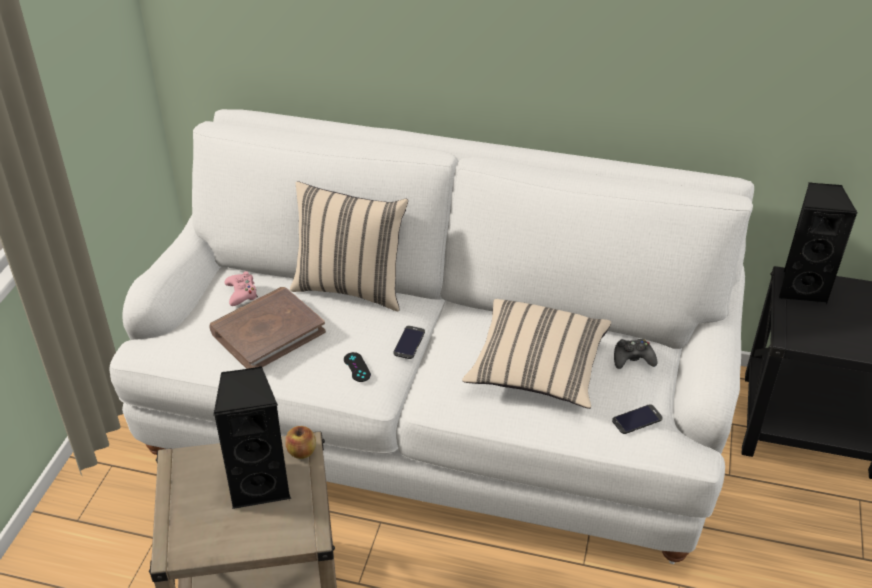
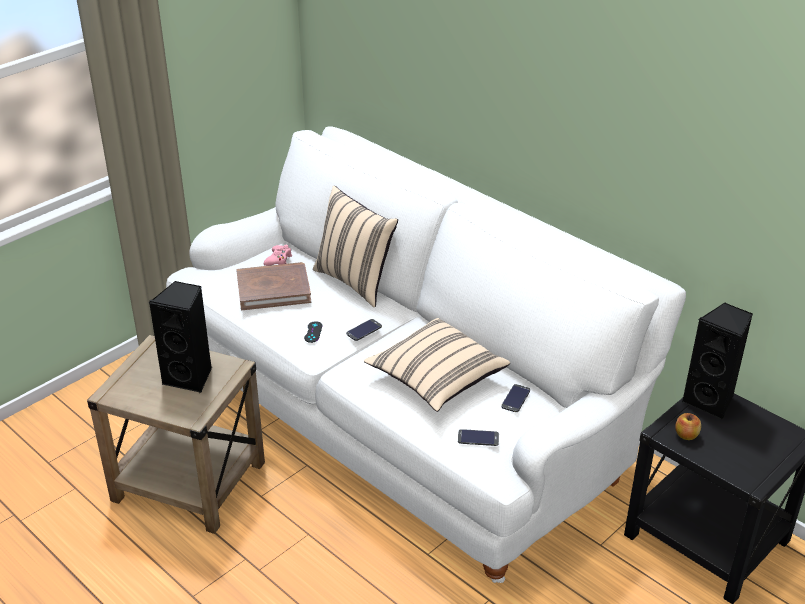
camera: 30 degrees right, 5 degrees down
(302, 452) = (232, 369): apple -> apple (686, 435)
(632, 359) = (515, 398): black game controller -> phone

